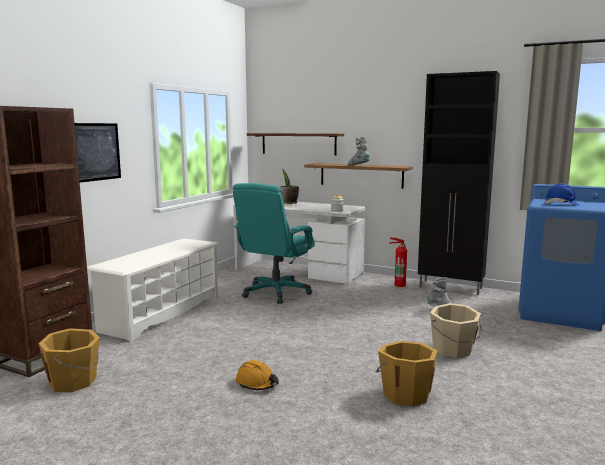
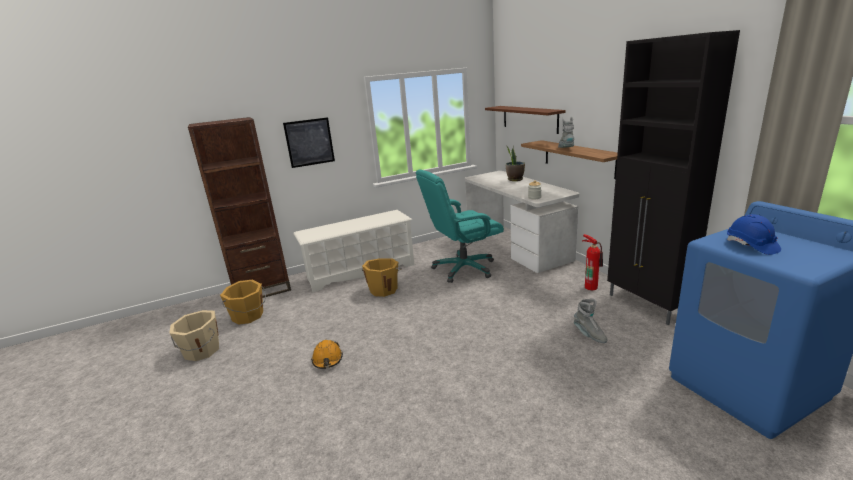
camera: 40 degrees right, 10 degrees up
(405, 394) = (406, 420): orange bucket -> orange bucket (384, 289)
(453, 350) = (523, 389): beige bucket -> beige bucket (201, 351)

